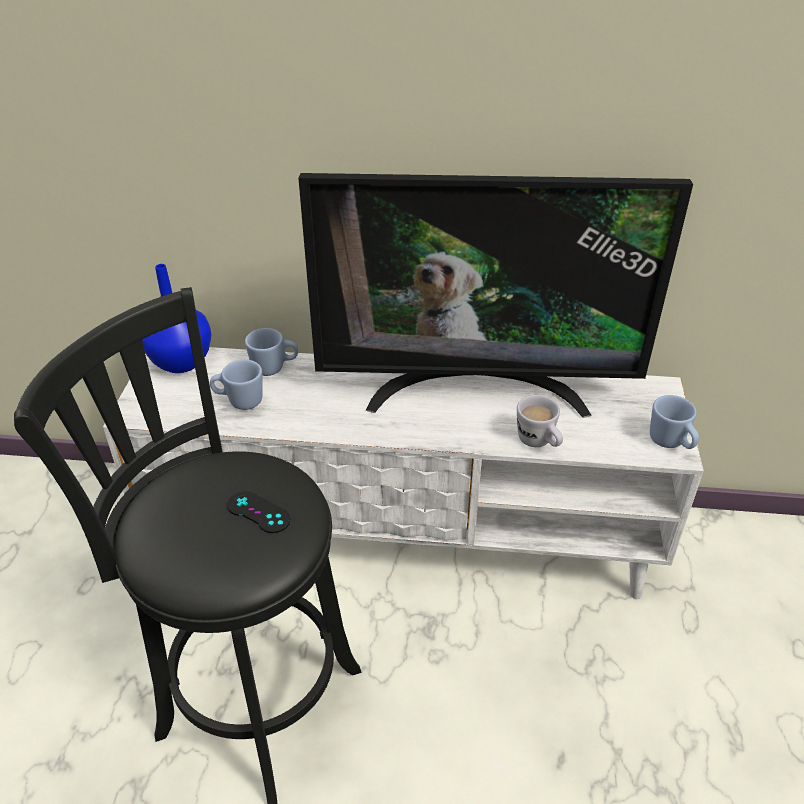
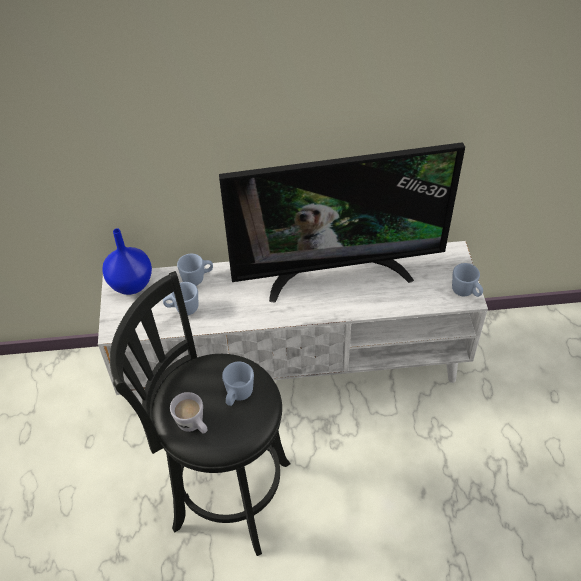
camera: 10 degrees left, 10 degrees up
(258, 512) = (237, 395): black game controller -> blue mug
(539, 443) = (385, 306): white mug -> white mug (194, 426)

